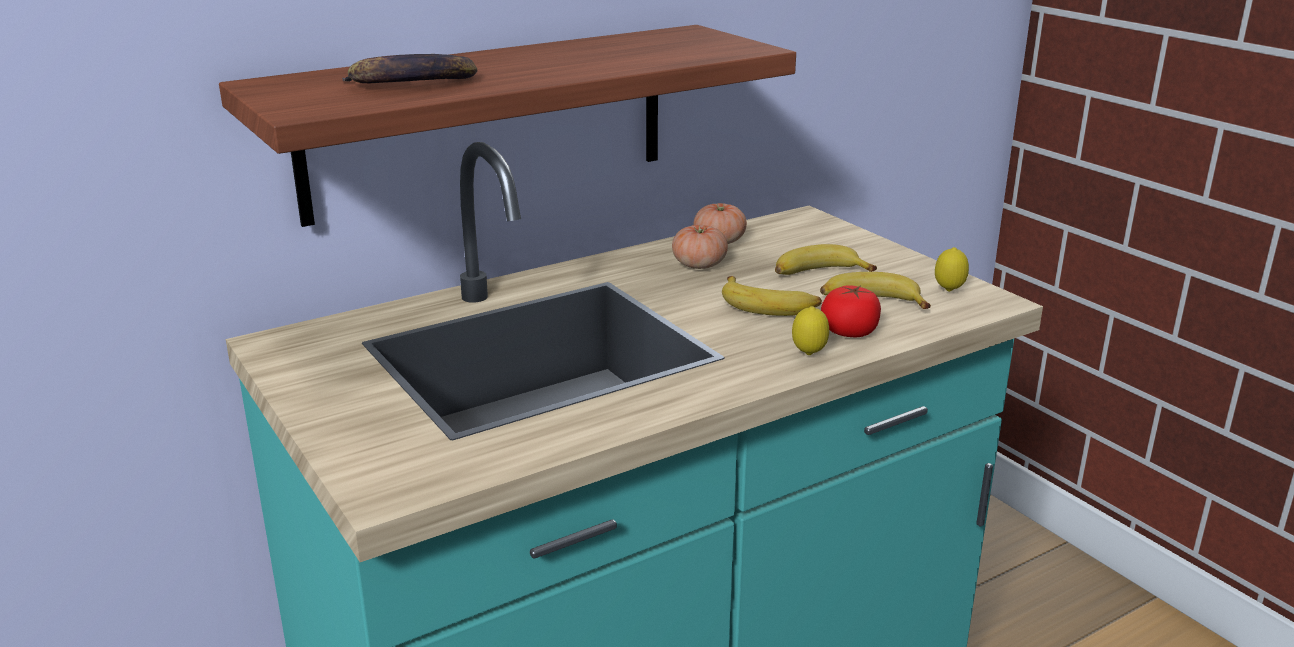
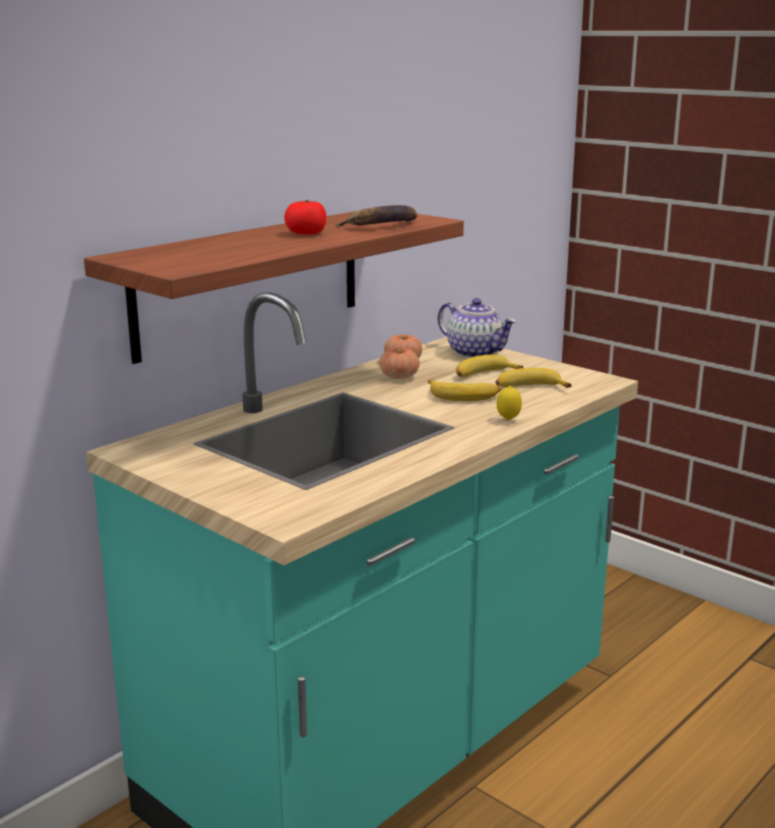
camera: 15 degrees left, 5 degrees down
(411, 85) = (230, 251): banana -> banana (382, 225)
(828, 236) = (476, 353): none -> teapot
(849, 331) = (526, 405): tomato -> tomato (306, 233)
(949, 291) = (575, 377): lemon -> none

